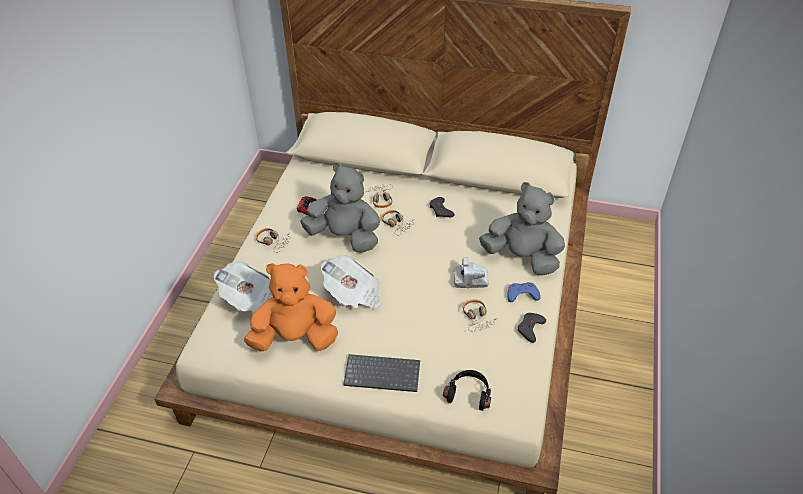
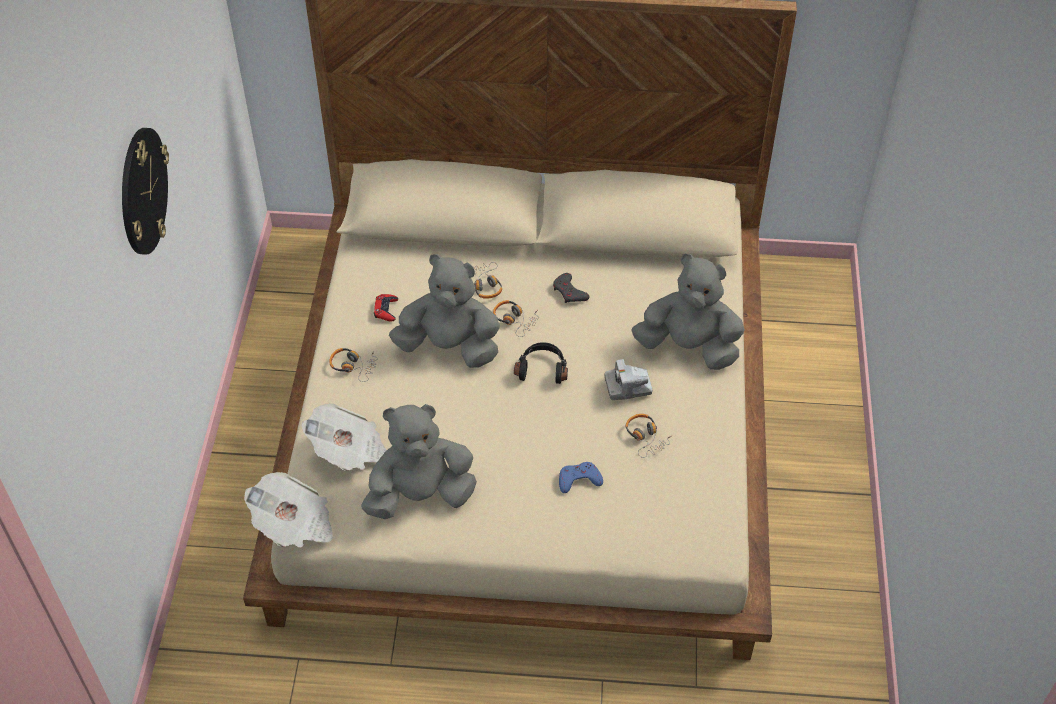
camera: 10 degrees left, 5 degrees up
(110, 77) = (142, 191): none -> wall clock
(295, 338) = (420, 495): orange plush toy -> grey plush toy
(353, 294) = (480, 426): newspaper -> newspaper (294, 524)
(383, 373) = (543, 525): keyboard -> none
(468, 393) = (653, 535): black headphones -> black headphones (542, 368)
(522, 294) = (697, 399): blue game controller -> blue game controller (579, 480)
(530, 328) = (714, 443): grey game controller -> none

